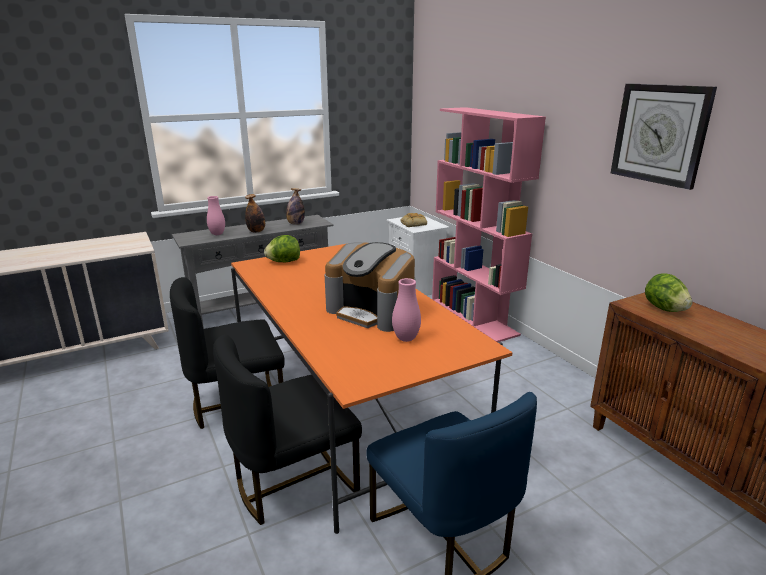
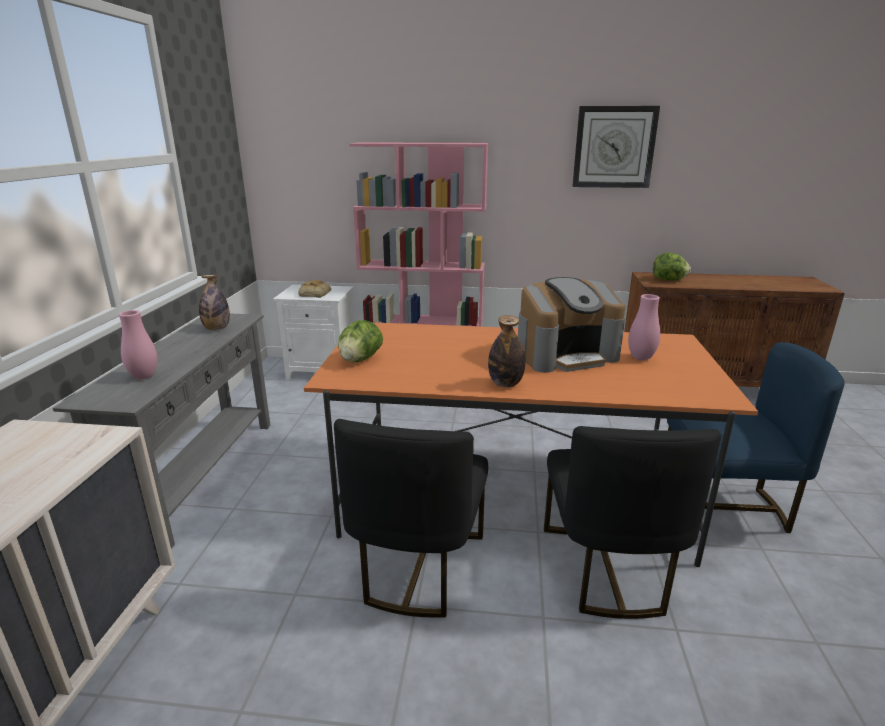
camera: 55 degrees left, 0 degrees up
(256, 231) = (193, 353): bottle -> bottle (505, 384)

